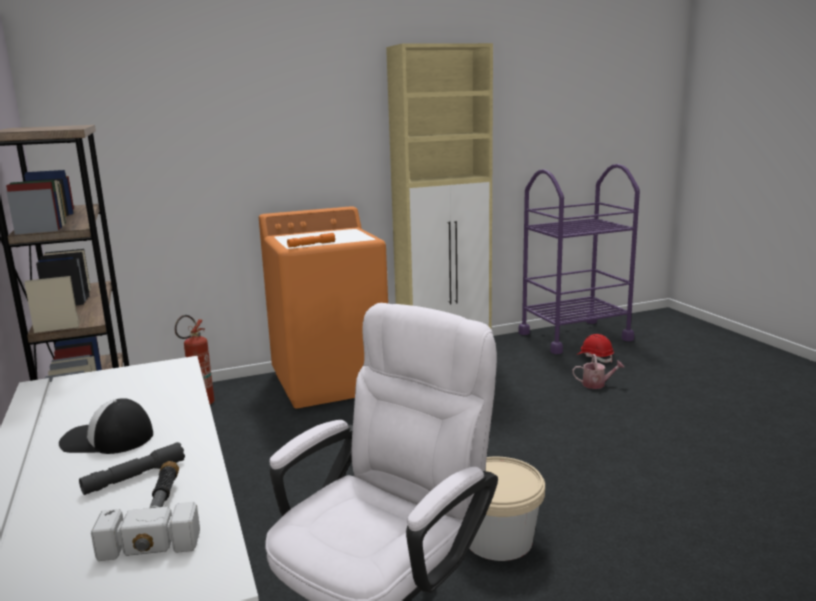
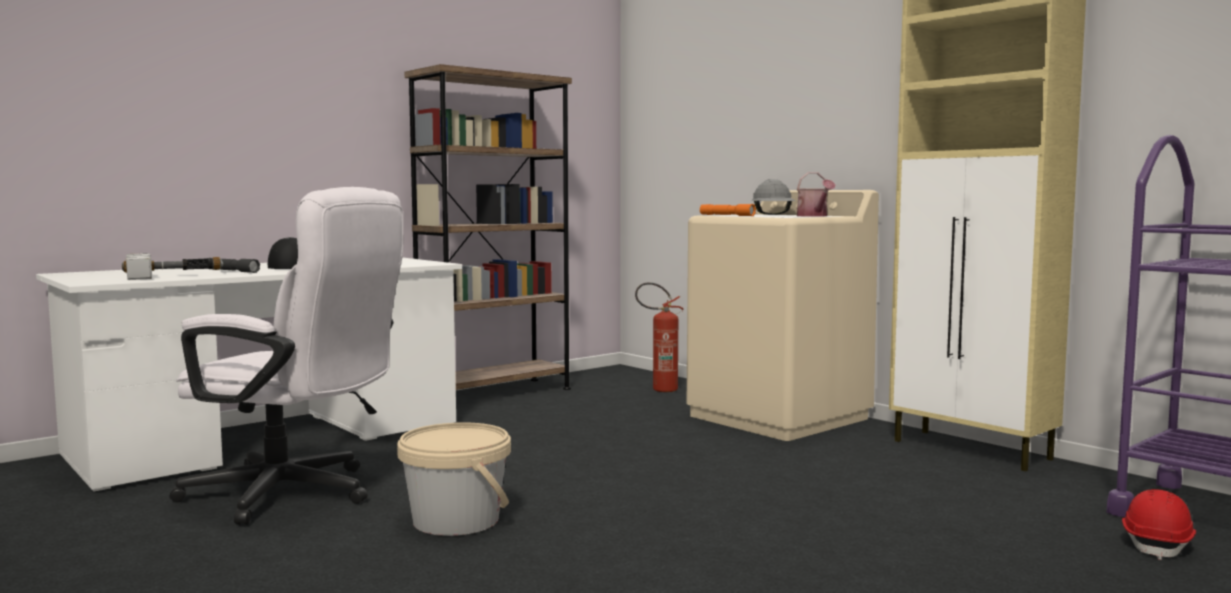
camera: 70 degrees right, 10 degrees down
(301, 235) = (773, 214): none -> grey hard hat
(331, 381) = (779, 417): orange washing machine -> beige washing machine
(597, 384) = (1012, 551): watering can -> watering can (814, 216)

